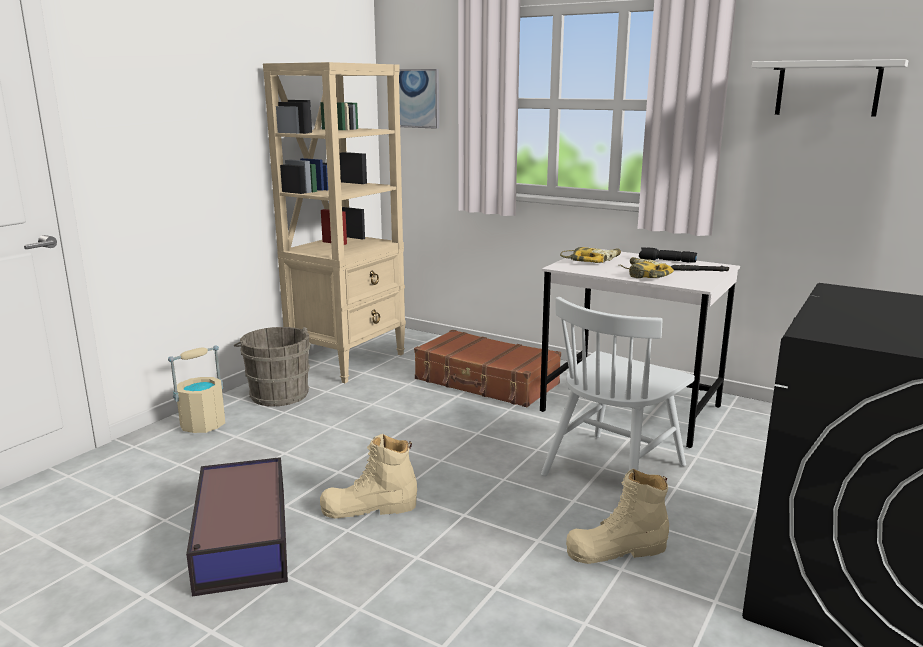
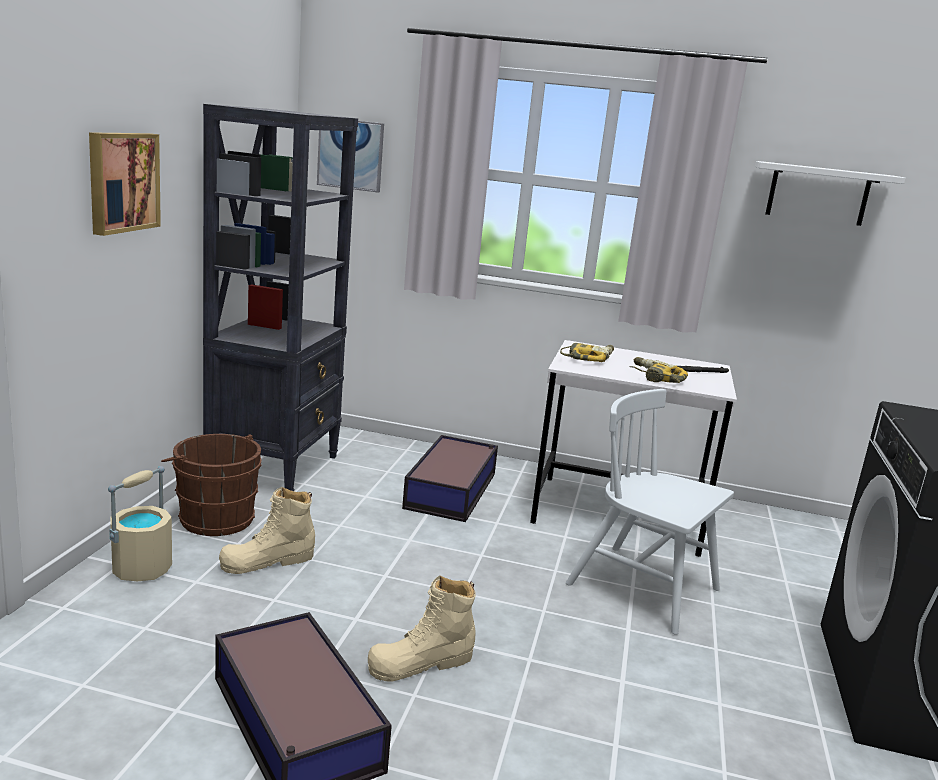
camera: 20 degrees left, 0 degrees up
(185, 126) = (122, 181): none -> picture
(278, 393) = (214, 518): grey bucket -> brown bucket
(348, 361) = (275, 468): beige bookcase -> black bookcase
(486, 382) = (452, 490): brown suitcase -> storage box
(613, 469) = (644, 588): white chair -> white chair turned 105 degrees clockwise
(616, 550) = (702, 682): beige boot -> beige boot (267, 561)
(666, 261) = (659, 359): black flashlight -> none

